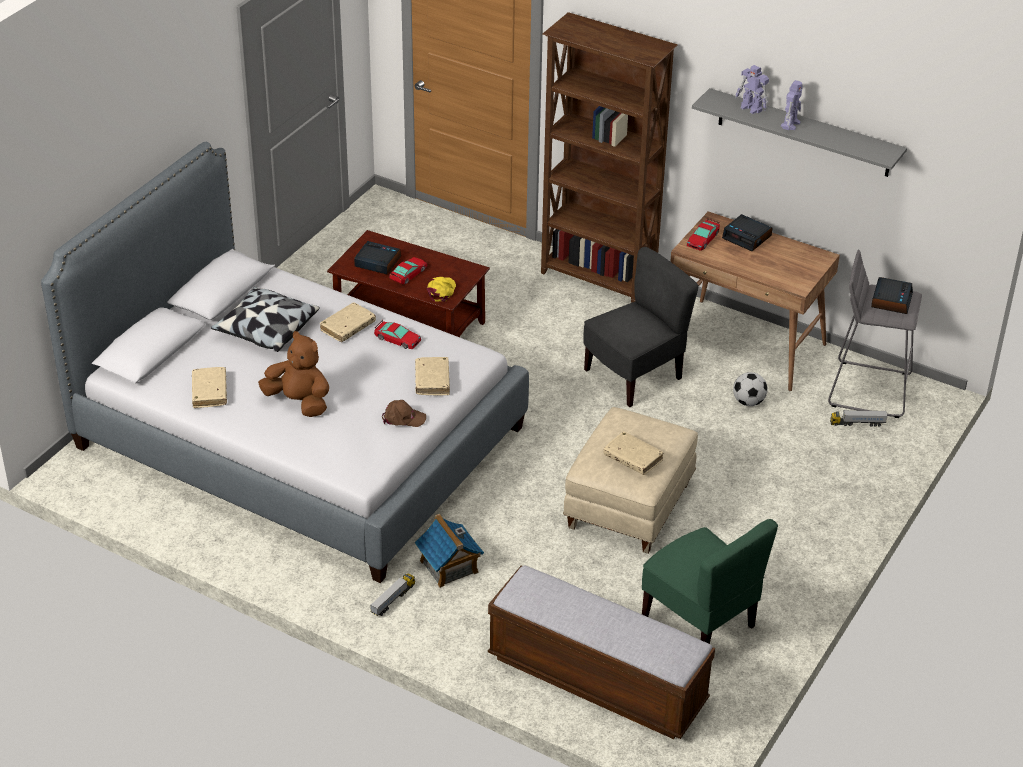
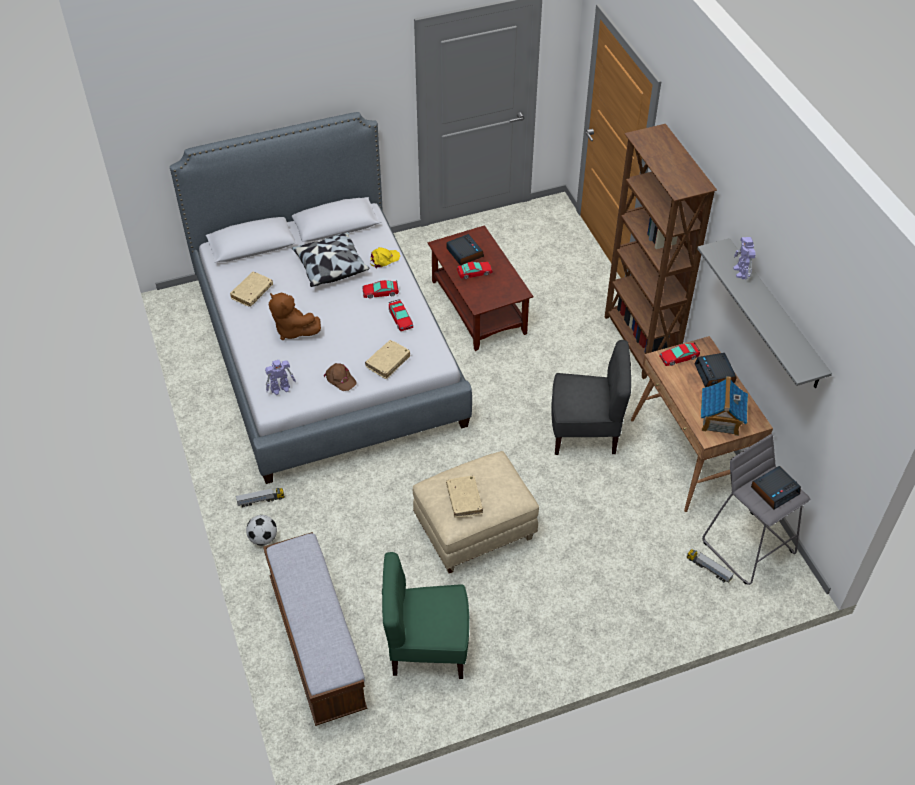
camera: 40 degrees right, 10 degrees up
(299, 402) = (293, 330): brown plush toy -> brown plush toy turned 150 degrees clockwise
(348, 327) = (380, 292): beige book -> toy car
(441, 291) = (482, 297): yellow cap -> yellow cap (384, 259)
(449, 567) = (316, 499): toy house -> toy house (720, 420)
(700, 621) = (427, 648): green chair -> green chair turned 90 degrees clockwise
(748, 402) = (644, 501): football -> football (263, 538)
(790, 124) = (757, 302): toy robot -> toy robot (281, 388)

